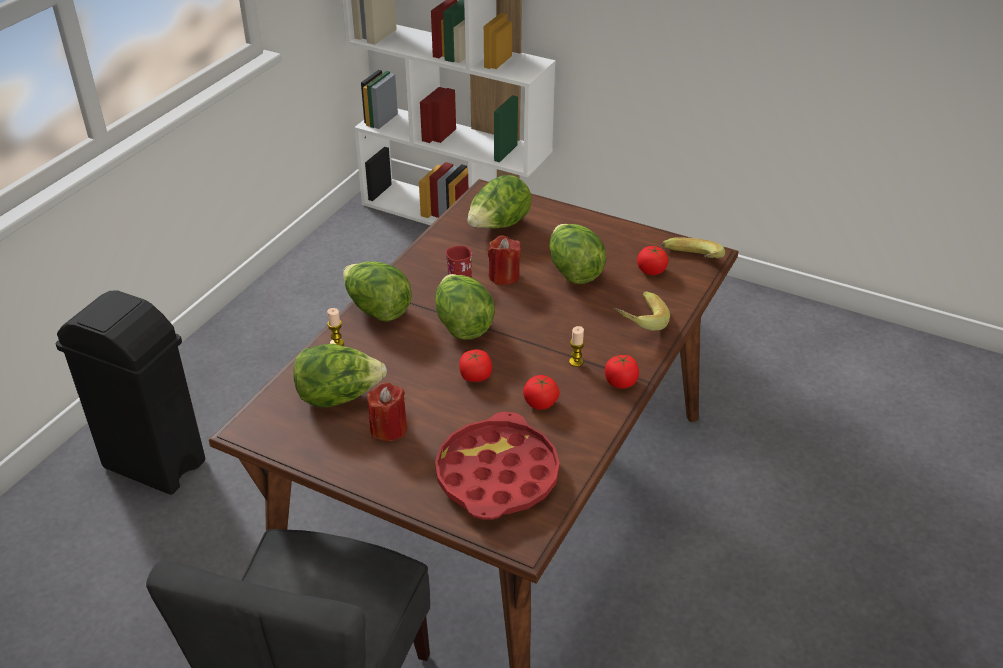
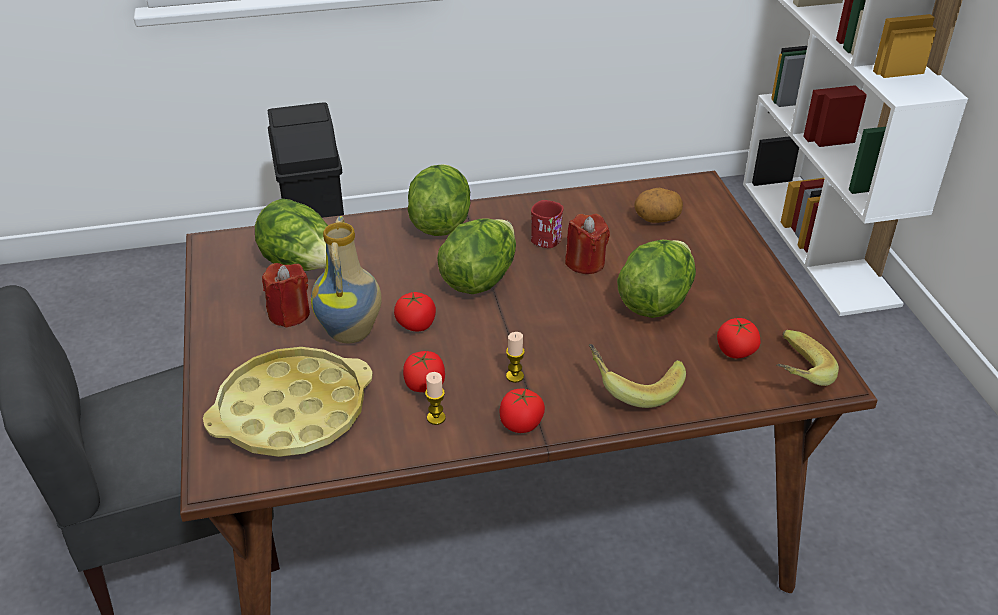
camera: 50 degrees right, 0 degrees up
(337, 343) = (369, 226): candle -> candle (436, 418)
(448, 409) = (352, 333): none -> vase
(497, 475) = (292, 411): red tray -> yellow tray
(498, 226) = (657, 219): lettuce -> potato

